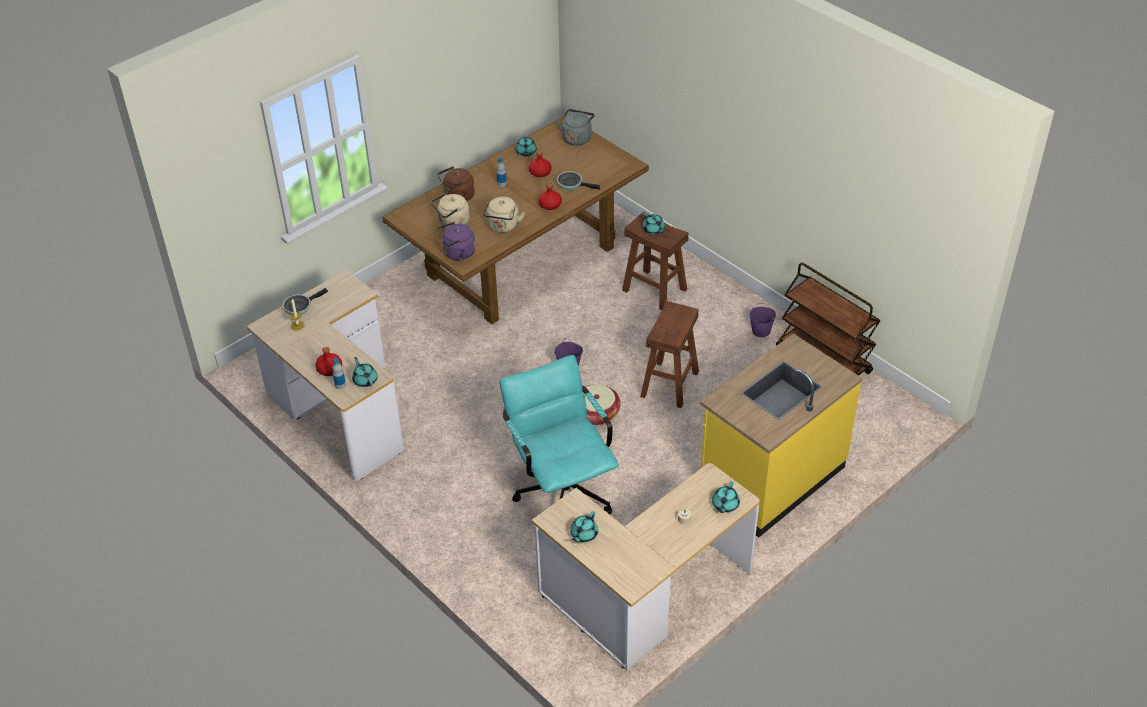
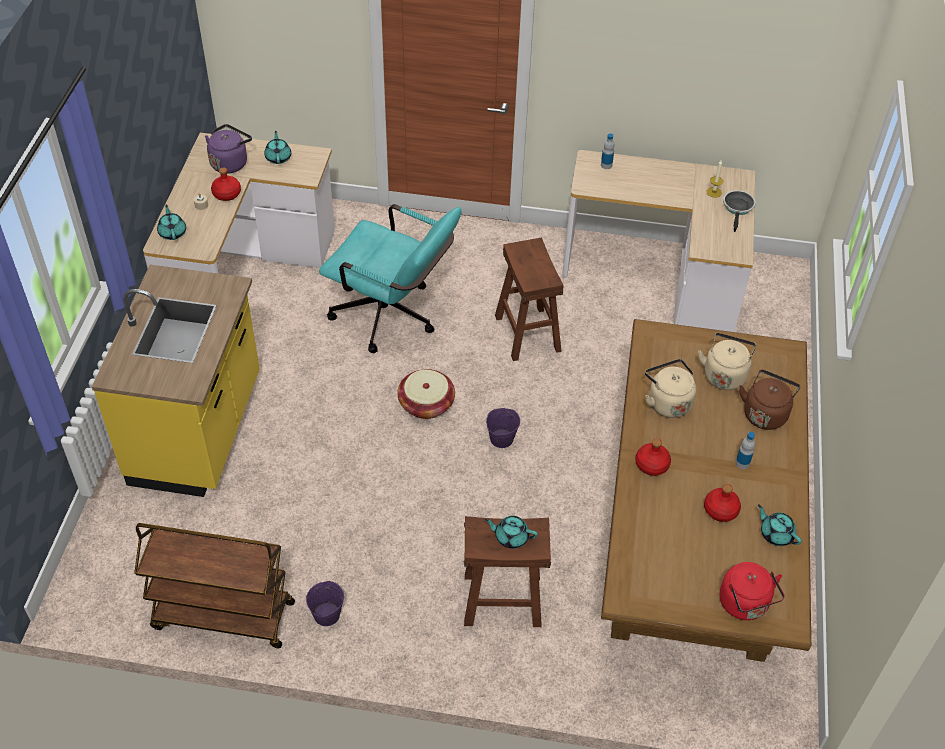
camera: 140 degrees right, 5 degrees up
(330, 369) = (633, 172): red bottle -> red bottle (226, 194)
(365, 380) = (591, 179): turquoise teapot -> none
(457, 253) = (672, 340): purple kettle -> purple kettle (230, 162)
(572, 184) = (663, 515): frying pan -> none
(577, 138) = (745, 605): grey kettle -> red kettle
(670, 384) = (379, 479): brown stool -> brown stool (527, 333)

